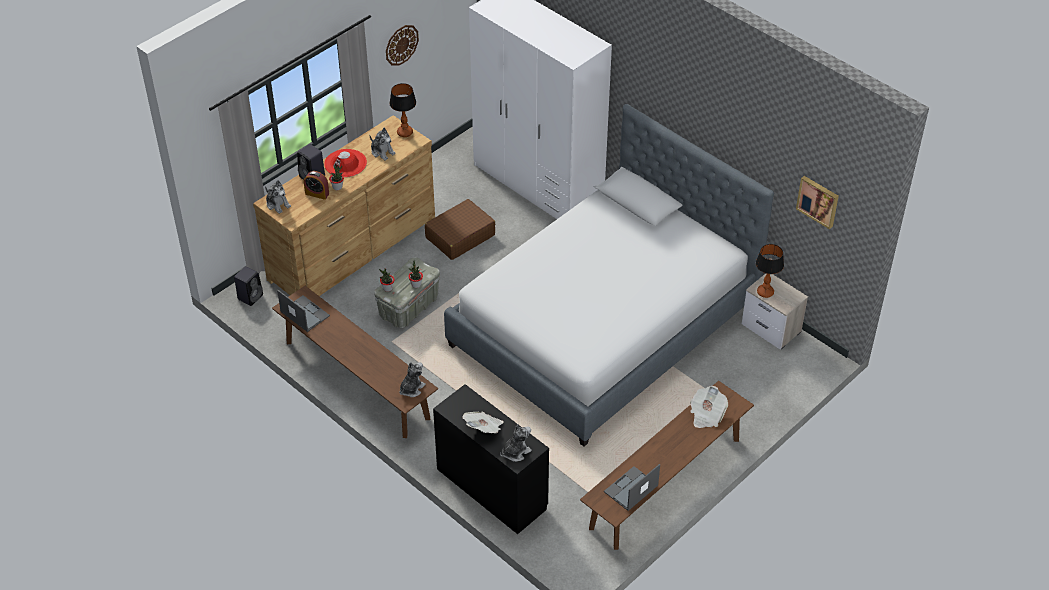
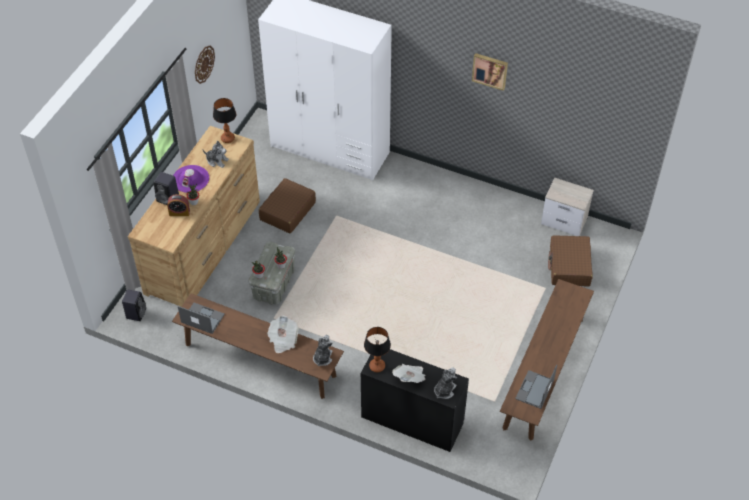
camera: 20 degrees left, 5 degrees up
(278, 204) = (150, 231): plush toy -> none
(345, 163) = (190, 179): red hat -> purple hat
(604, 325) = (436, 254): bed -> none
(706, 415) = (563, 310): newspaper -> newspaper (283, 340)
(752, 378) = (569, 266): none -> brown suitcase
(765, 292) = (560, 195): table lamp -> table lamp (377, 366)
(818, 201) = (601, 115): picture -> picture (490, 70)

